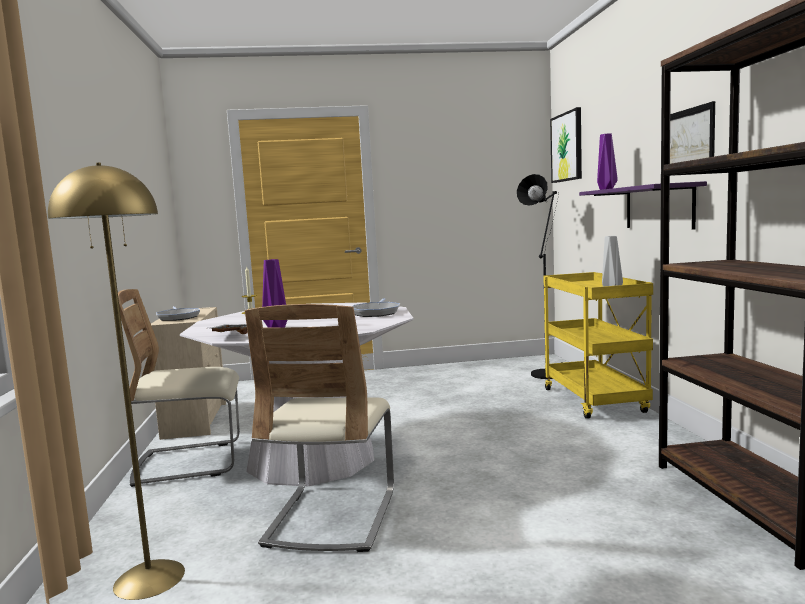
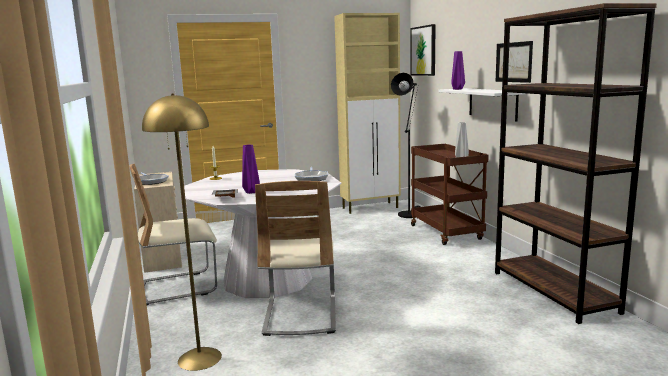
camera: 10 degrees left, 5 degrees up
(496, 364) = (371, 208): none -> beige cabinet
(596, 401) = (447, 233): yellow cart -> brown cart
(658, 207) = (492, 103): purple shelf -> white shelf

